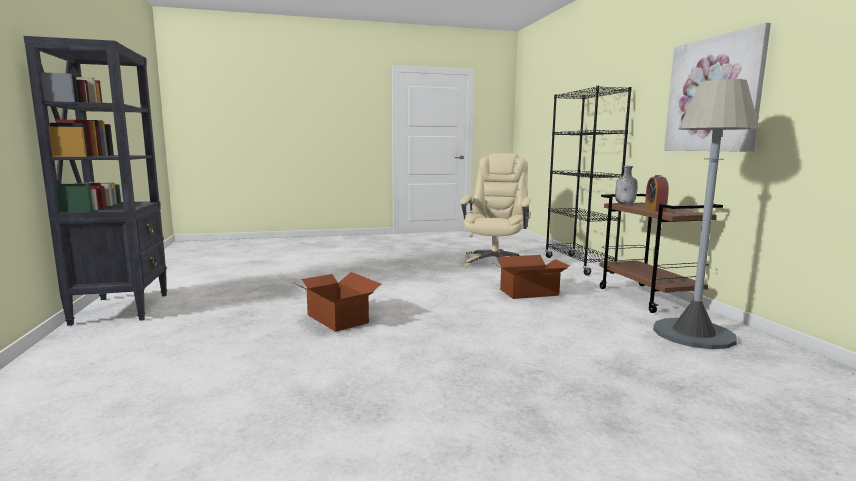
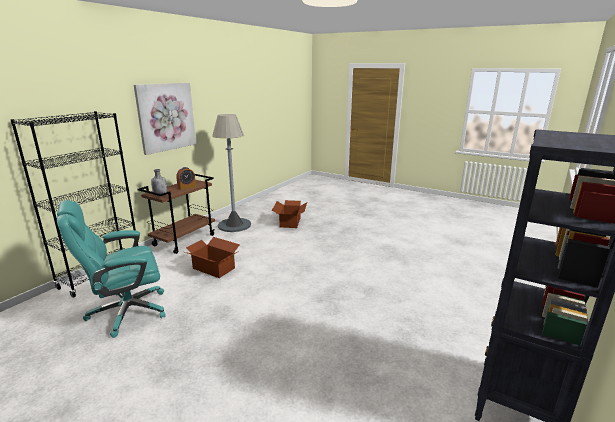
camera: 135 degrees left, 10 degrees up
(337, 318) = (350, 297): cardboard box -> cardboard box (289, 222)
(495, 263) = (126, 312): beige office chair -> turquoise office chair

